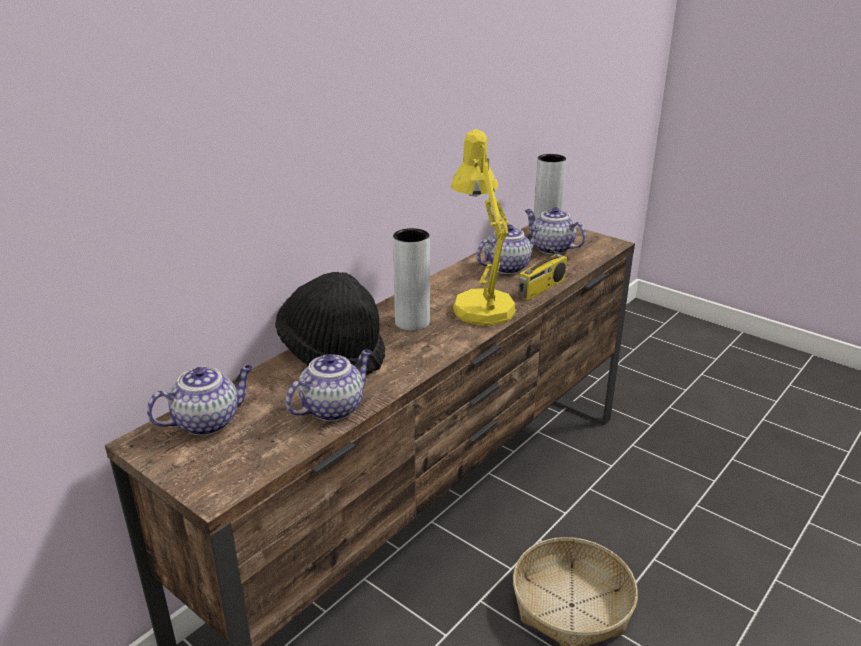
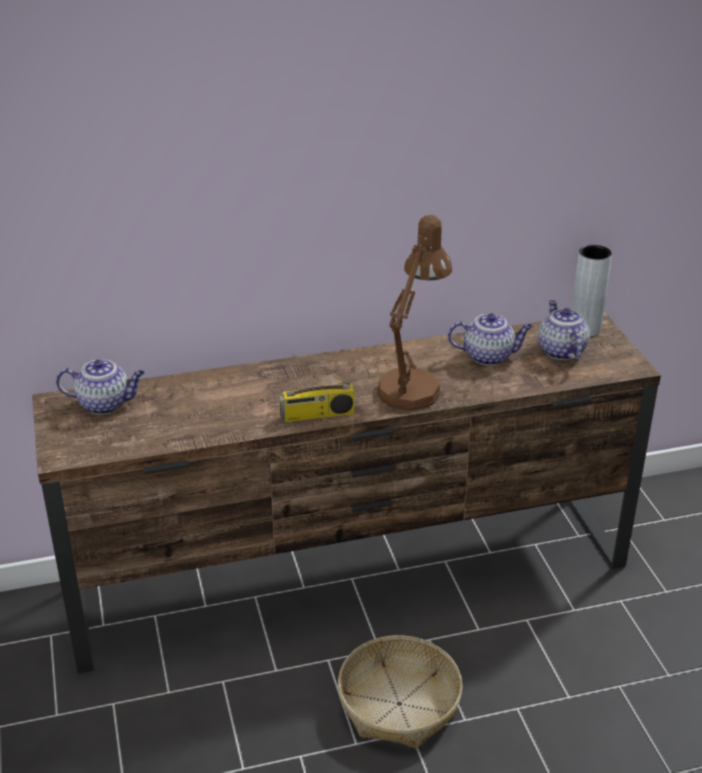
camera: 35 degrees right, 5 degrees up
(333, 353) = (244, 383): black hat -> none
(333, 407) = (194, 428): teapot -> none
(412, 322) = (335, 380): grey vase -> none
(480, 304) = (413, 385): yellow table lamp -> brown table lamp
(541, 288) = (490, 390): radio -> radio (317, 415)

